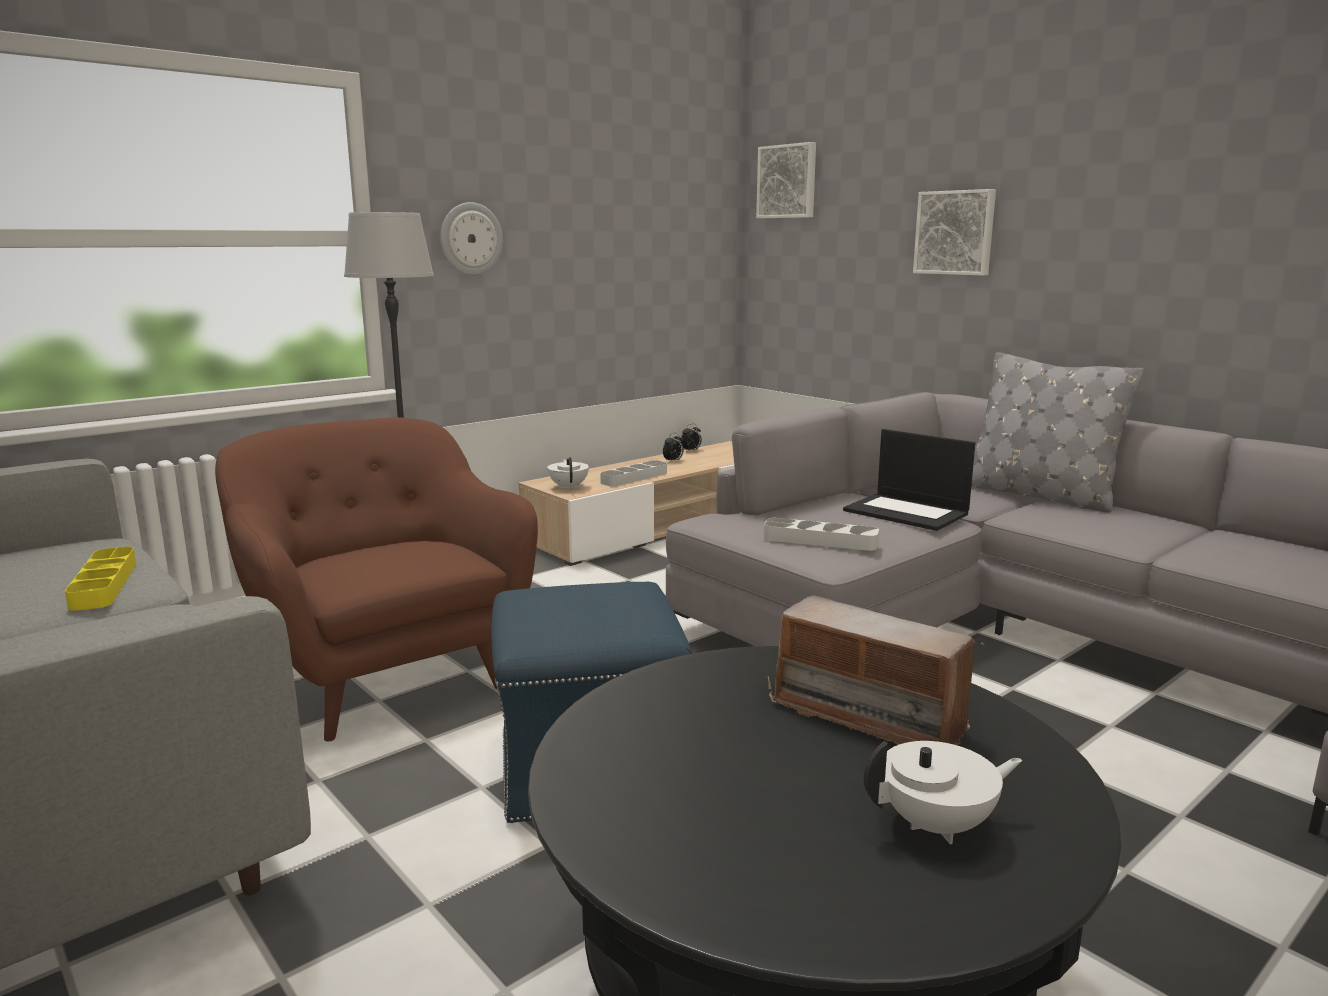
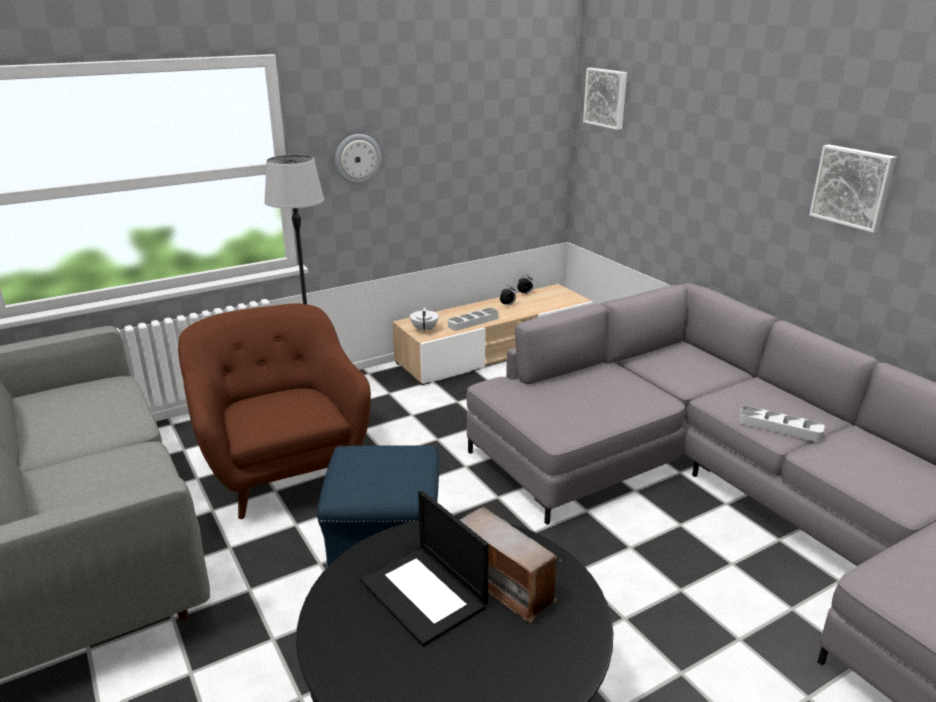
camera: 10 degrees right, 10 degrees up
(104, 584) = (113, 422): yellow tray -> none
(820, 540) = (559, 415): grey tray -> grey tray (779, 427)
(907, 512) = (635, 390): laptop -> laptop (425, 594)
(938, 825) = (501, 667): white teapot -> none
(955, 232) = (716, 163): picture -> picture (853, 187)
(1039, 495) = (743, 378): grey pillow -> none

